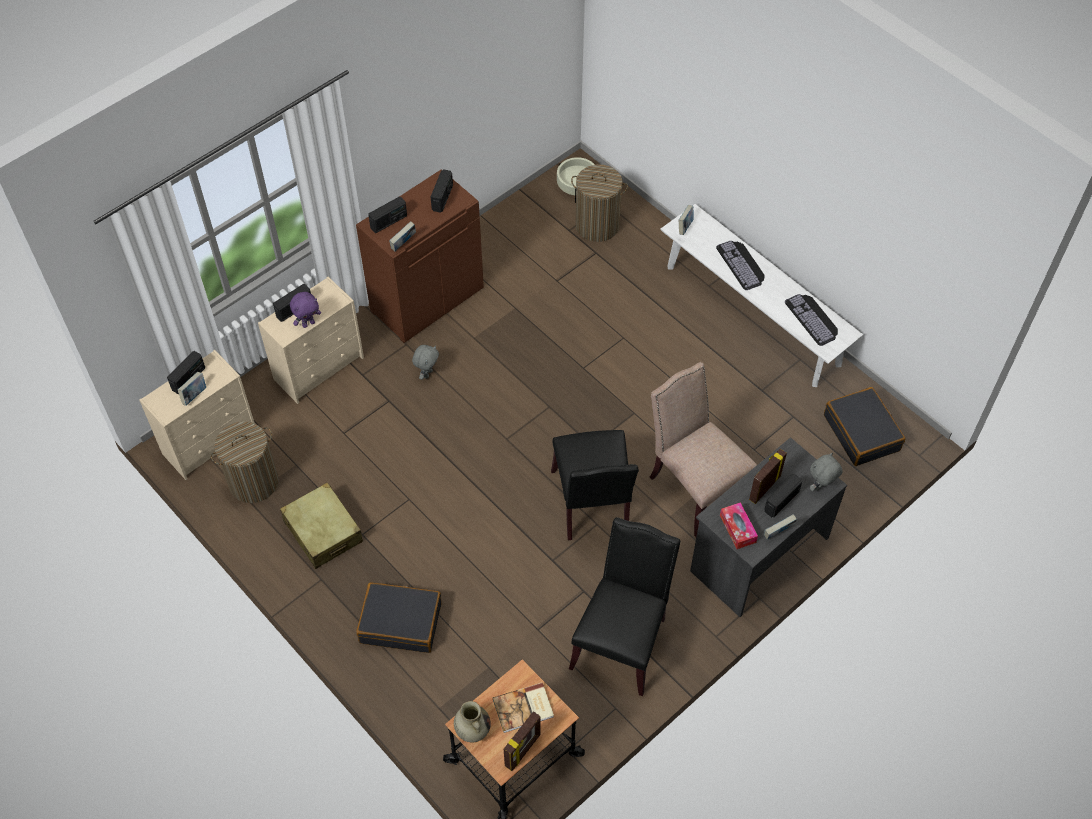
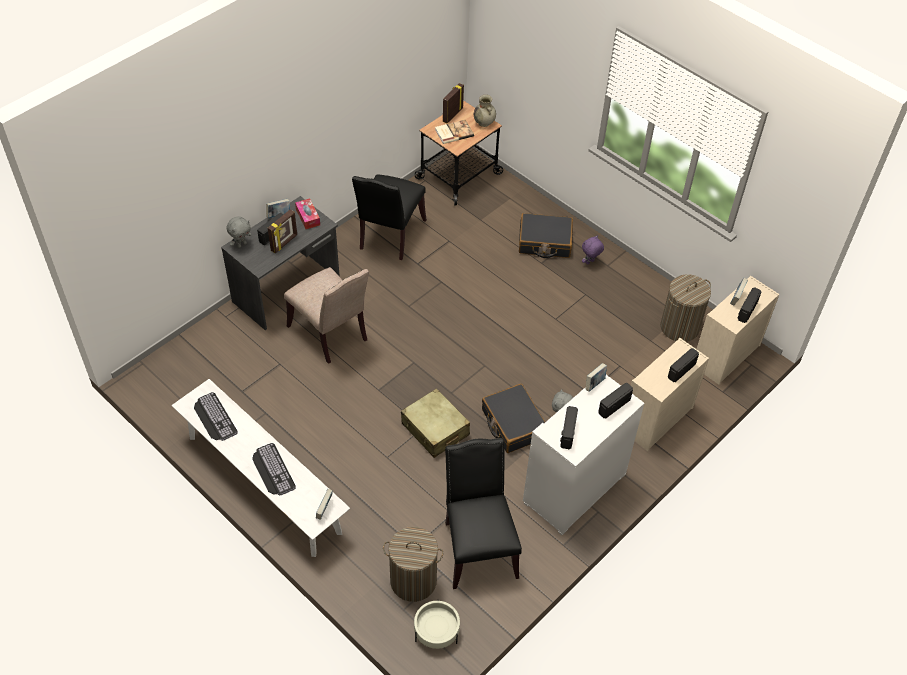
camera: 175 degrees right, 5 degrees down
(308, 323) = (665, 358): purple plush toy -> purple plush toy (590, 262)
(323, 531) = (615, 295): beige suitcase -> beige suitcase (435, 429)
(427, 299) = (575, 489): brown cabinet -> white cabinet
(593, 505) = (412, 318): black chair -> black chair (477, 546)
(862, 433) = (186, 379): black suitcase -> black suitcase (513, 424)

